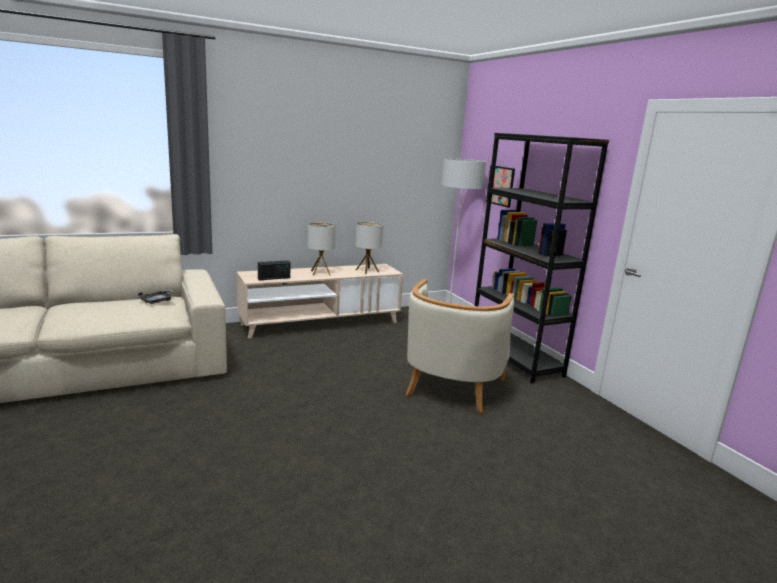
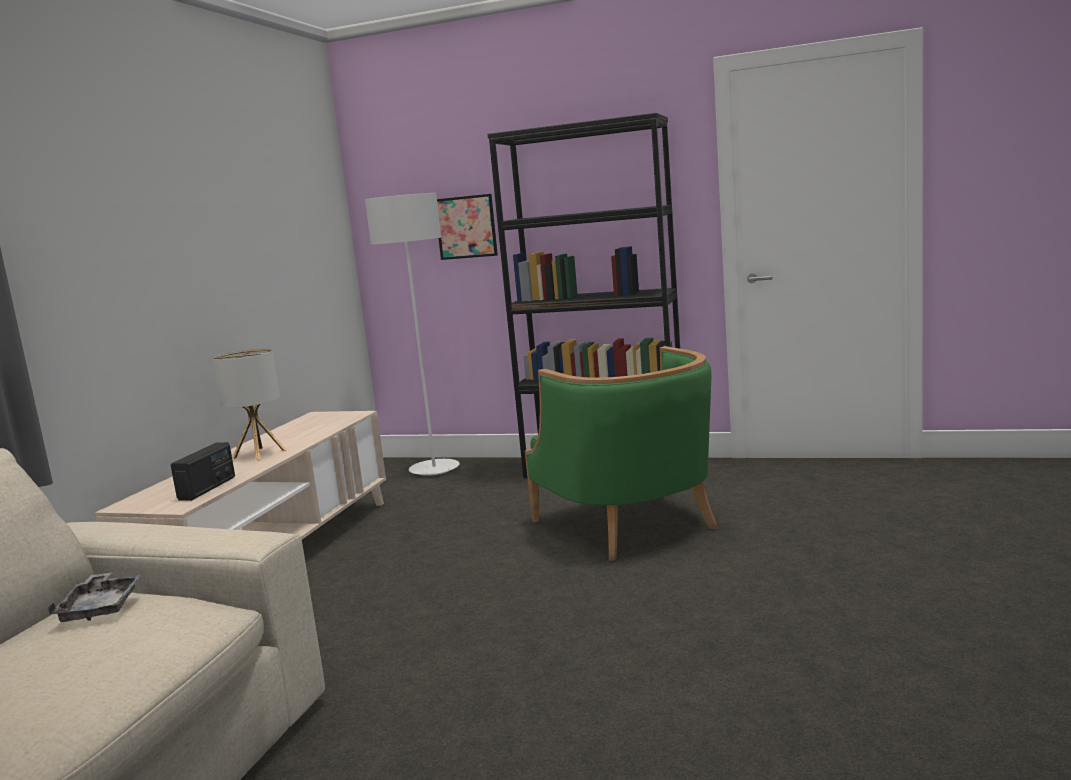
camera: 45 degrees left, 5 degrees down
(367, 271) = (318, 426): table lamp -> none
(452, 387) = (628, 524): beige armchair -> green armchair

